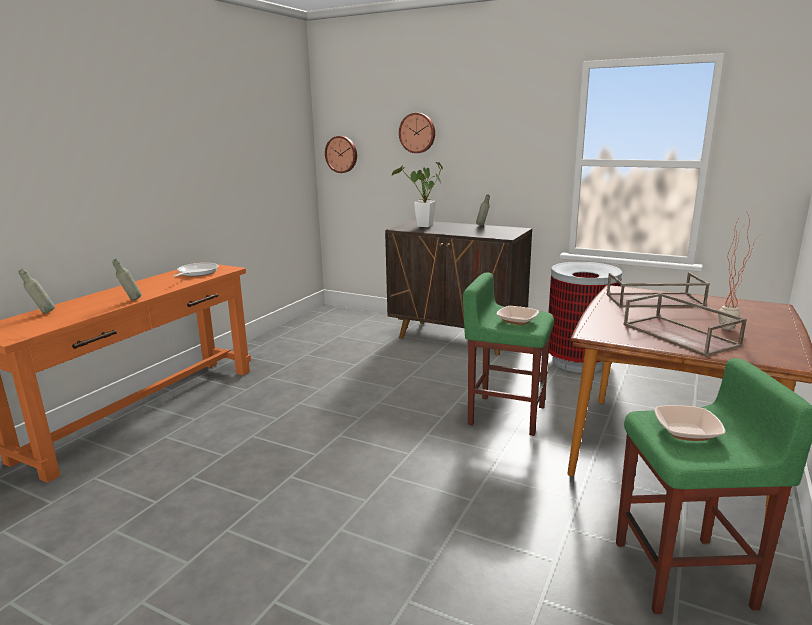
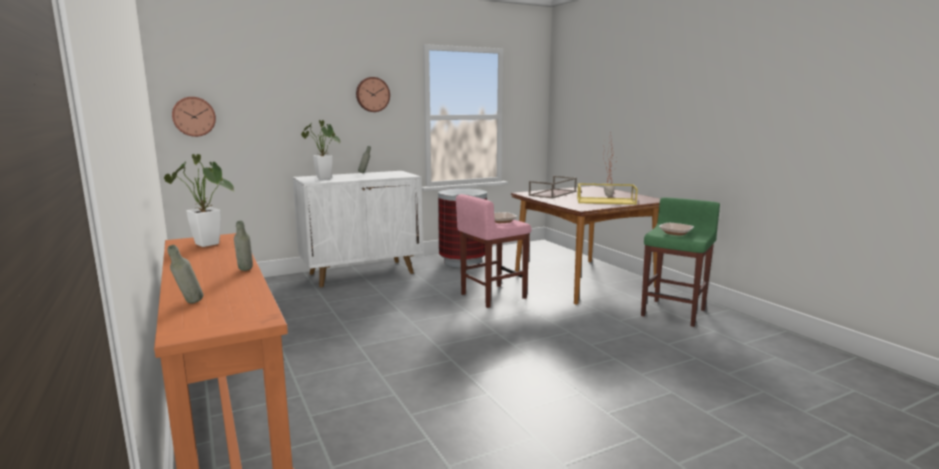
camera: 55 degrees left, 5 degrees down
(196, 273) = (209, 245): frying pan -> potted plant
(417, 133) = (288, 94): wall clock -> wall clock (372, 94)
(458, 337) = (362, 273): brown cabinet -> white cabinet
(505, 415) = (492, 296): green stool -> pink stool
(681, 335) = (606, 201): brown tray -> yellow tray

